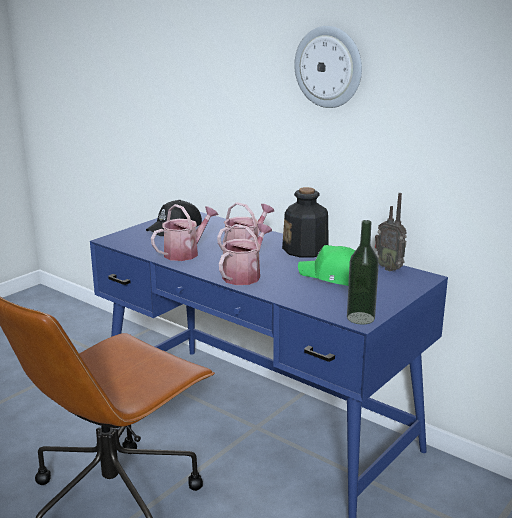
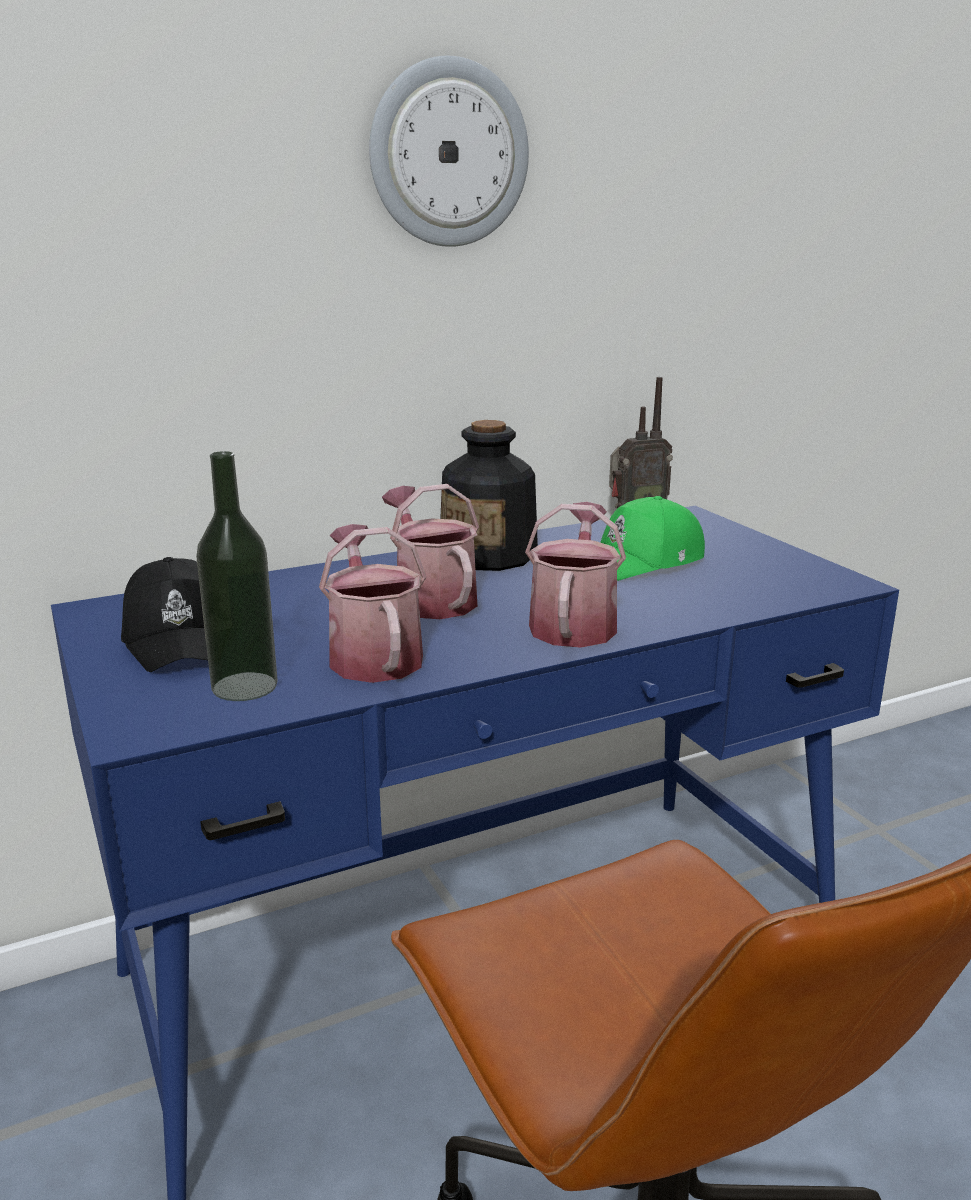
camera: 65 degrees left, 0 degrees up
(244, 275) = (574, 623): watering can -> watering can turned 45 degrees clockwise
(360, 318) = (835, 580): bottle -> bottle (244, 686)

